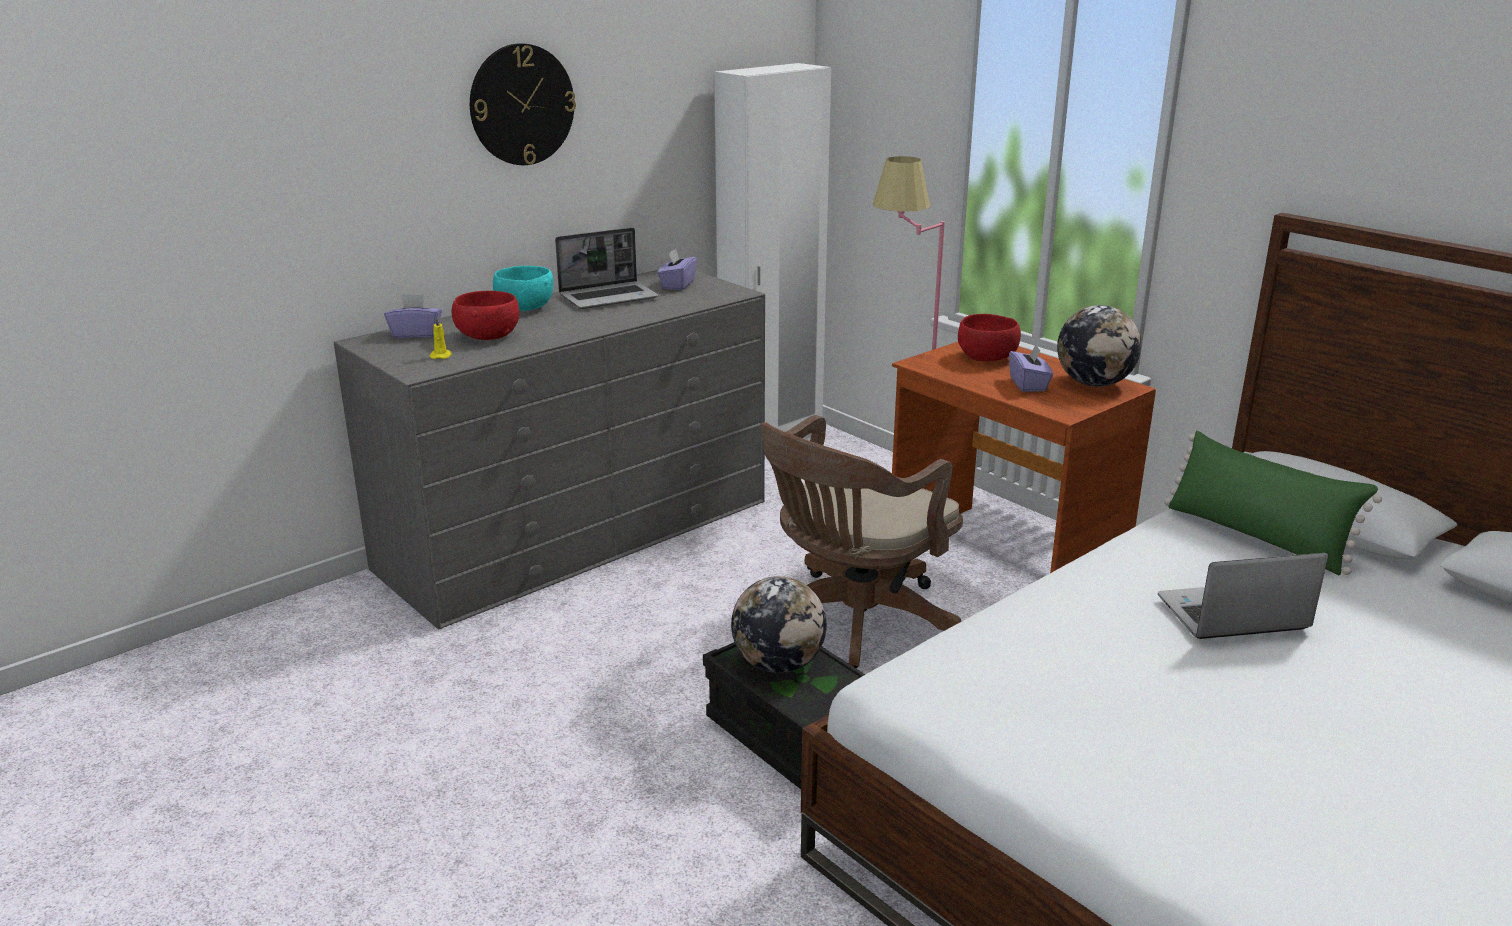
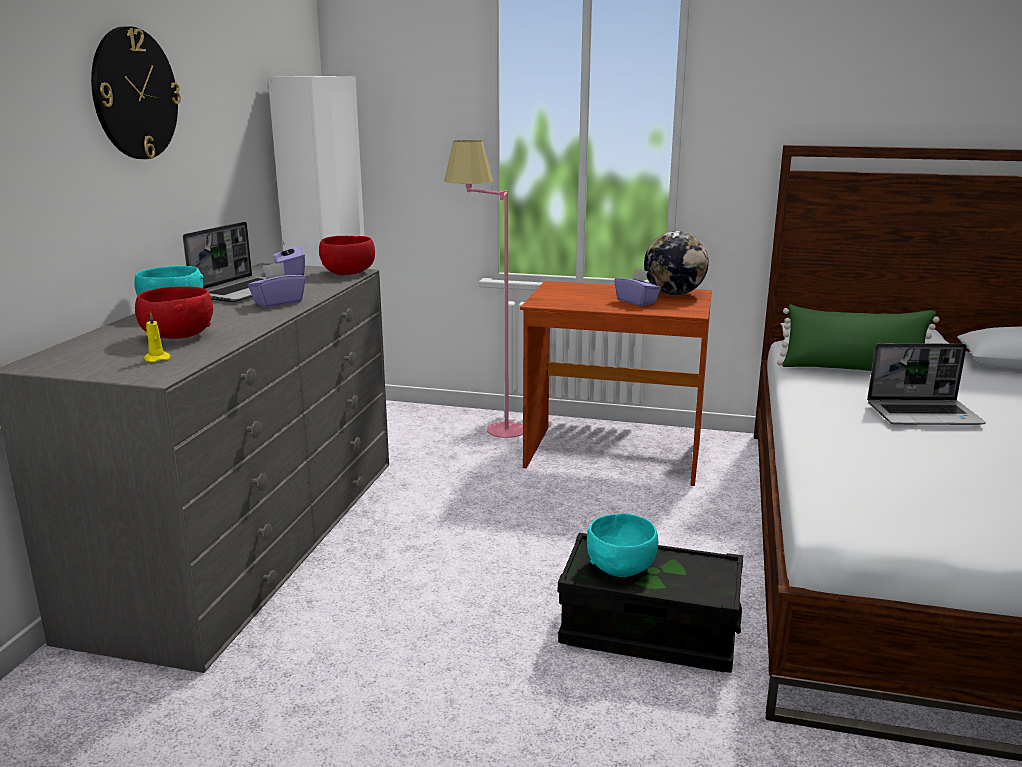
camera: 35 degrees left, 5 degrees down
(416, 334) = (87, 348): purple tissue box -> purple tissue box (278, 302)
(778, 664) = (621, 567): globe -> turquoise bowl
(852, 626) = (573, 533): brown office chair -> none
(987, 358) = (579, 292): red bowl -> red bowl (349, 273)
(1231, 615) = (924, 414): laptop -> laptop turned 135 degrees counterclockwise

